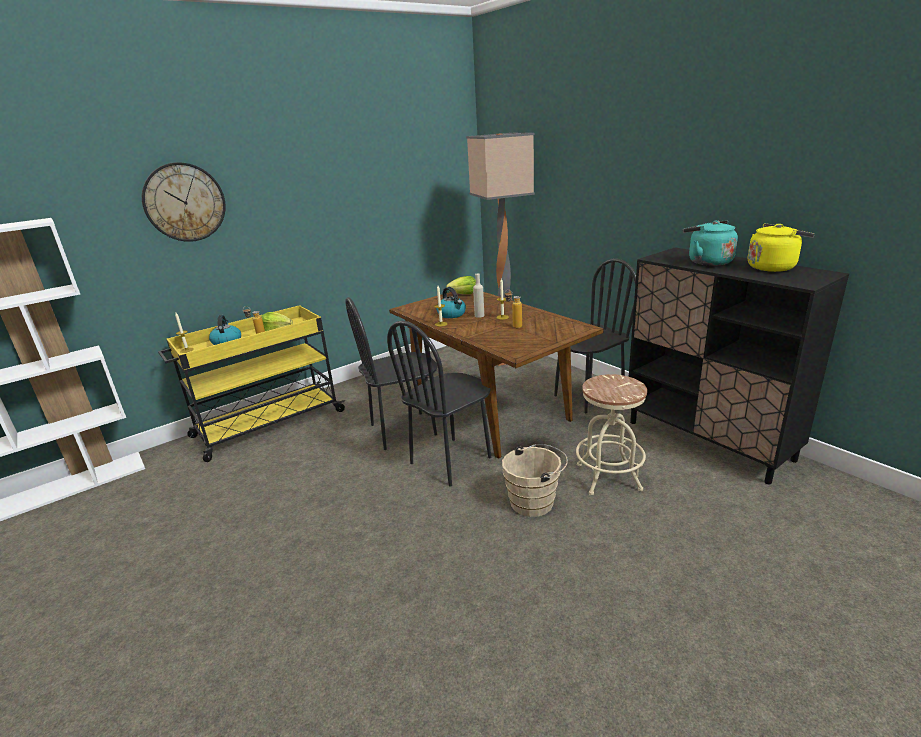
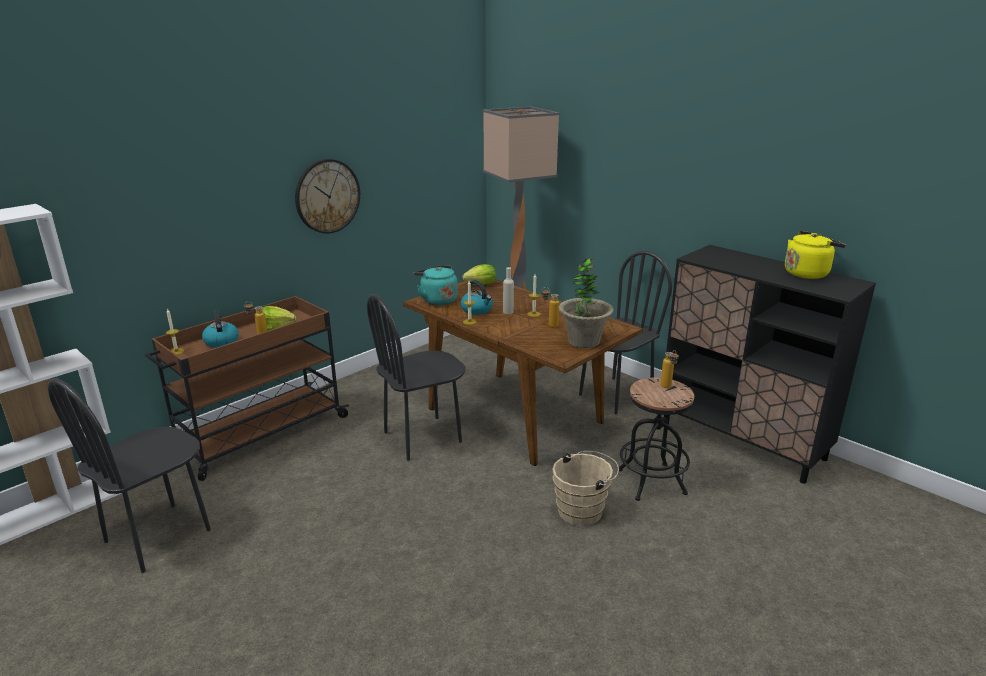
camera: 10 degrees left, 0 degrees up
(184, 202) = (178, 182): wall clock -> wall clock (327, 196)
(267, 424) = (259, 434): yellow cart -> brown cart
(451, 460) = (485, 470): black chair -> black chair (158, 536)
(542, 339) = (583, 341): none -> potted plant
(608, 477) = (651, 482): beige stool -> black stool
(621, 384) = (667, 388): none -> bottle
(707, 262) = (745, 264): turquoise kettle -> turquoise kettle (437, 300)

